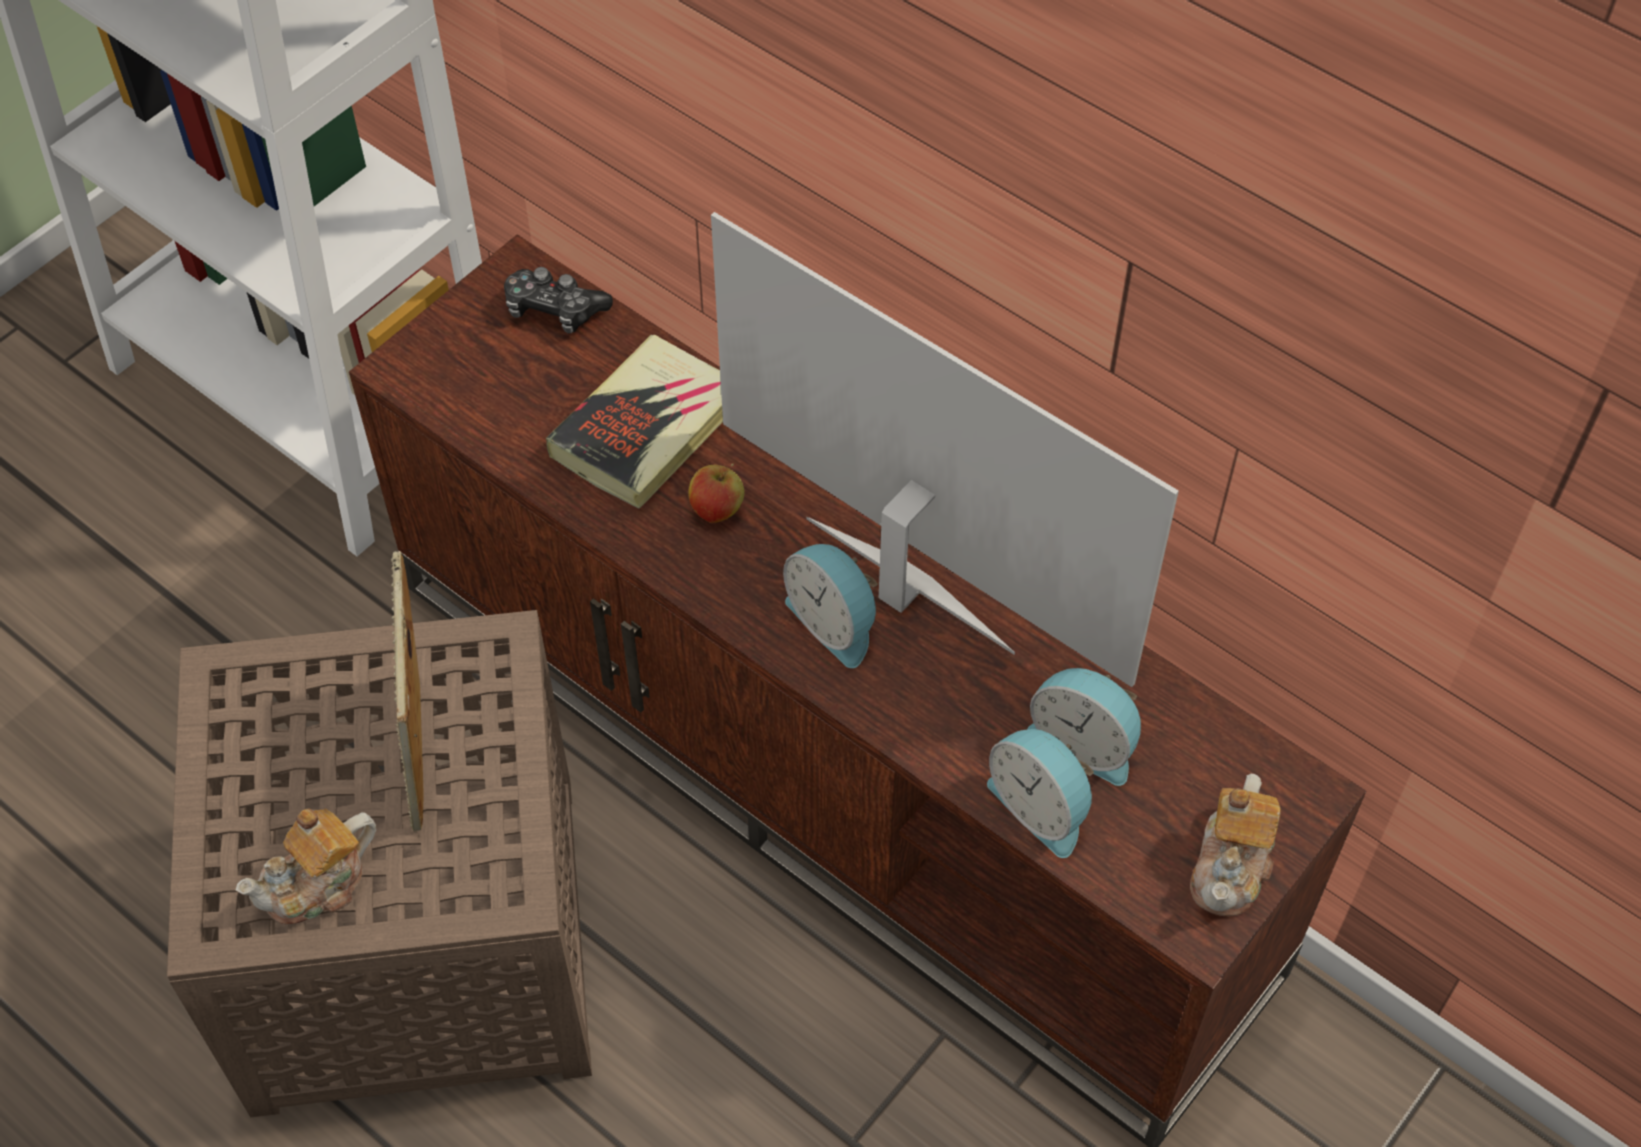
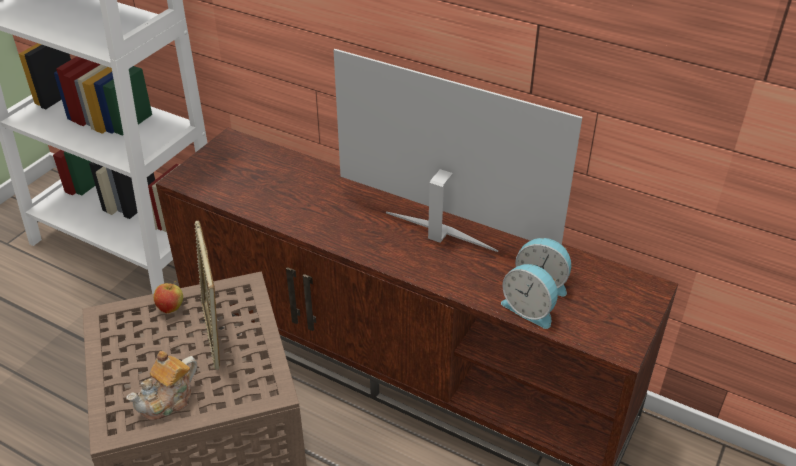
camera: 10 degrees left, 15 degrees down
(554, 310) = (250, 151): game controller -> none
(647, 429) = (303, 188): book -> none
(717, 510) = (343, 214): apple -> apple (171, 308)
(835, 622) = (410, 250): alarm clock -> none
(1231, 867) = (628, 321): teapot -> none

